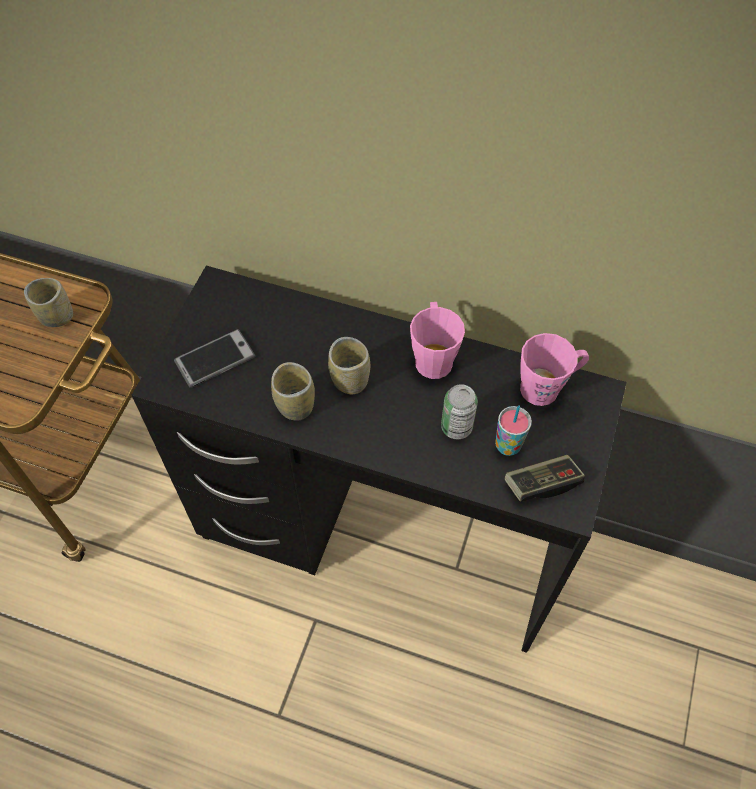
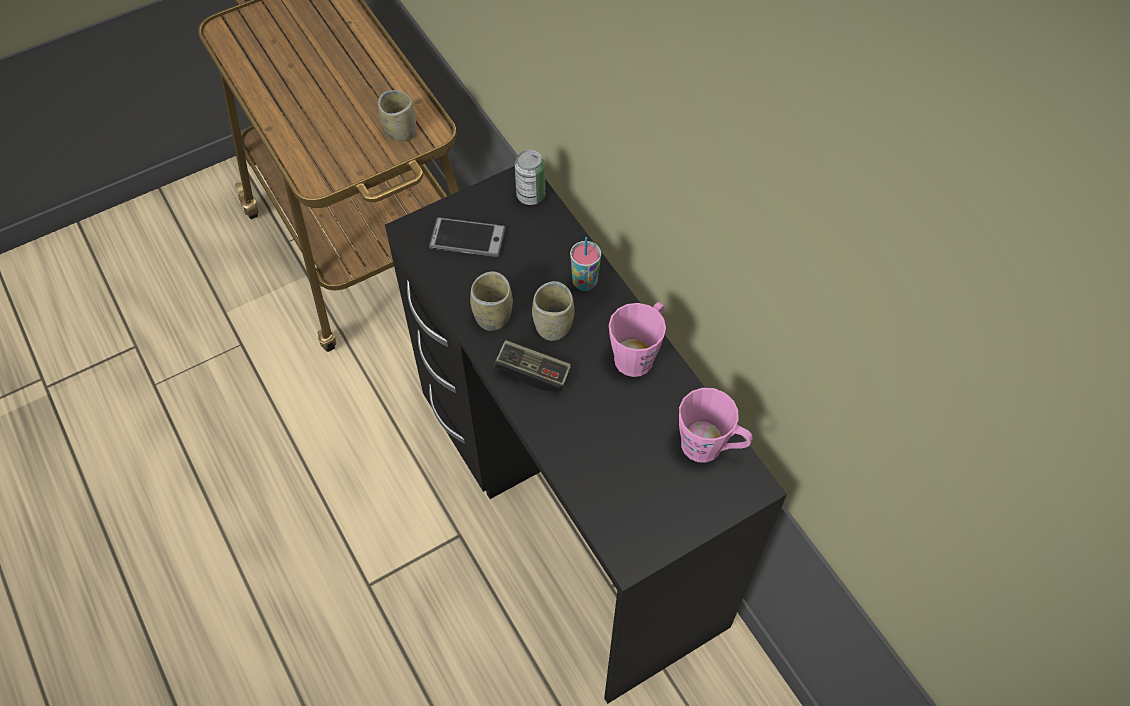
camera: 40 degrees right, 0 degrees up
(456, 427) = (601, 423): can -> can (530, 195)
(507, 446) = (627, 469): cup -> cup (584, 282)
(542, 483) = (625, 519): game controller -> game controller (533, 372)

